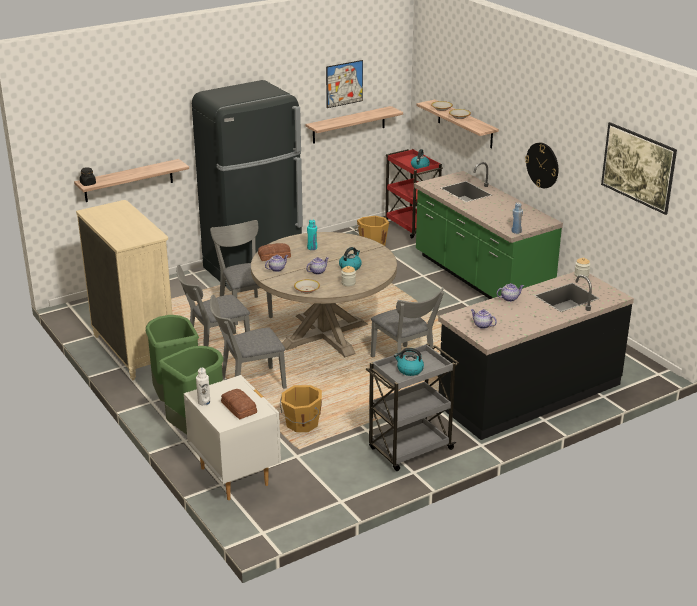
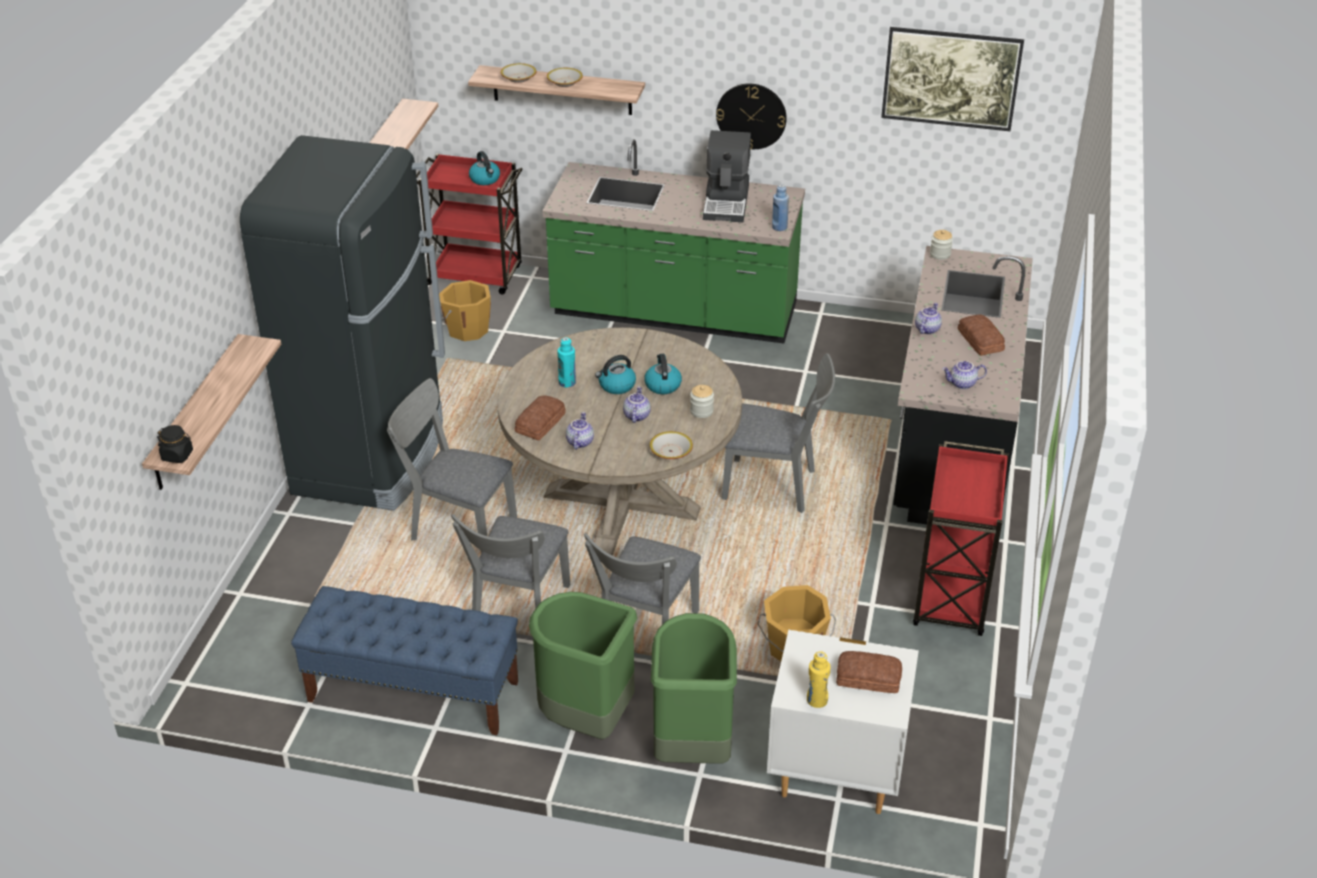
camera: 45 degrees left, 10 degrees up
(134, 351) = (412, 691): beige dresser -> blue bench
(204, 402) = (817, 700): white bottle -> yellow bottle
(344, 83) = (362, 90): picture -> none
(409, 370) = (970, 493): kettle -> kettle (616, 386)
(409, 449) = (951, 598): grey cart -> red cart
(509, 213) = (727, 202): none -> coffee machine
(528, 315) = (979, 341): none -> bread

